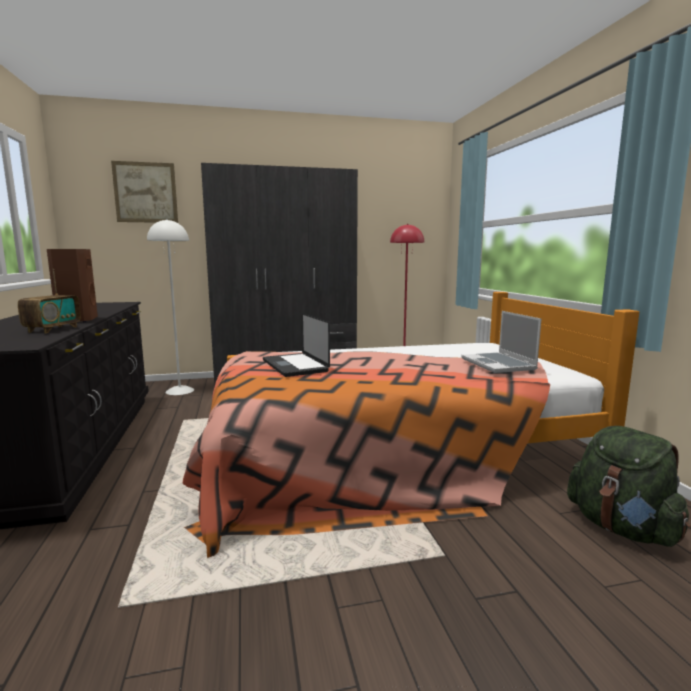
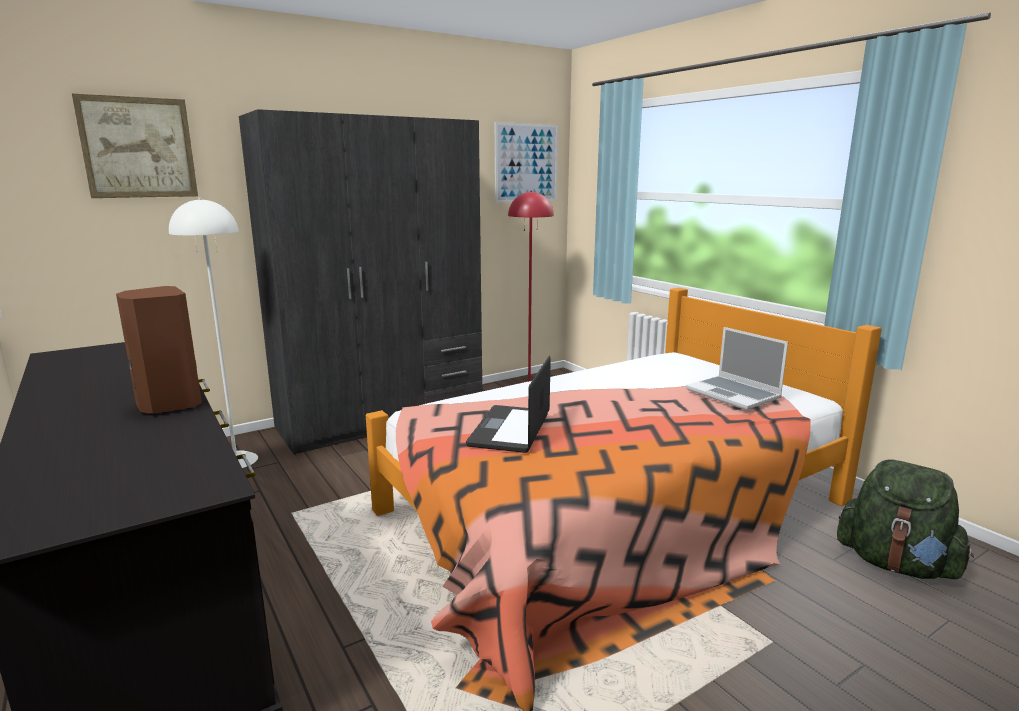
camera: 20 degrees left, 5 degrees up
(52, 329) = (176, 436): radio -> none
(294, 366) = (510, 430): laptop -> laptop turned 60 degrees clockwise
(412, 206) = (526, 163): none -> picture

